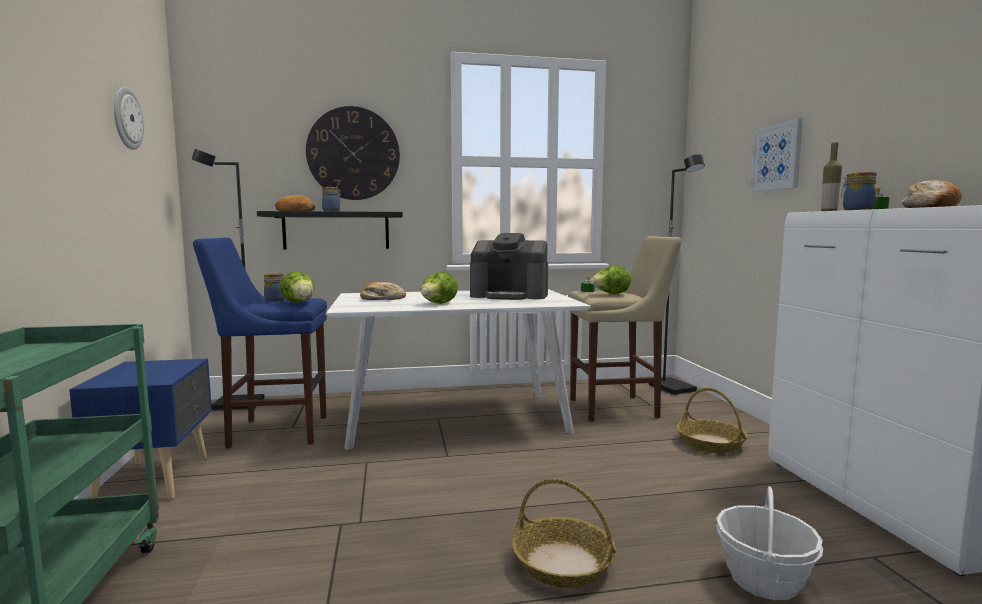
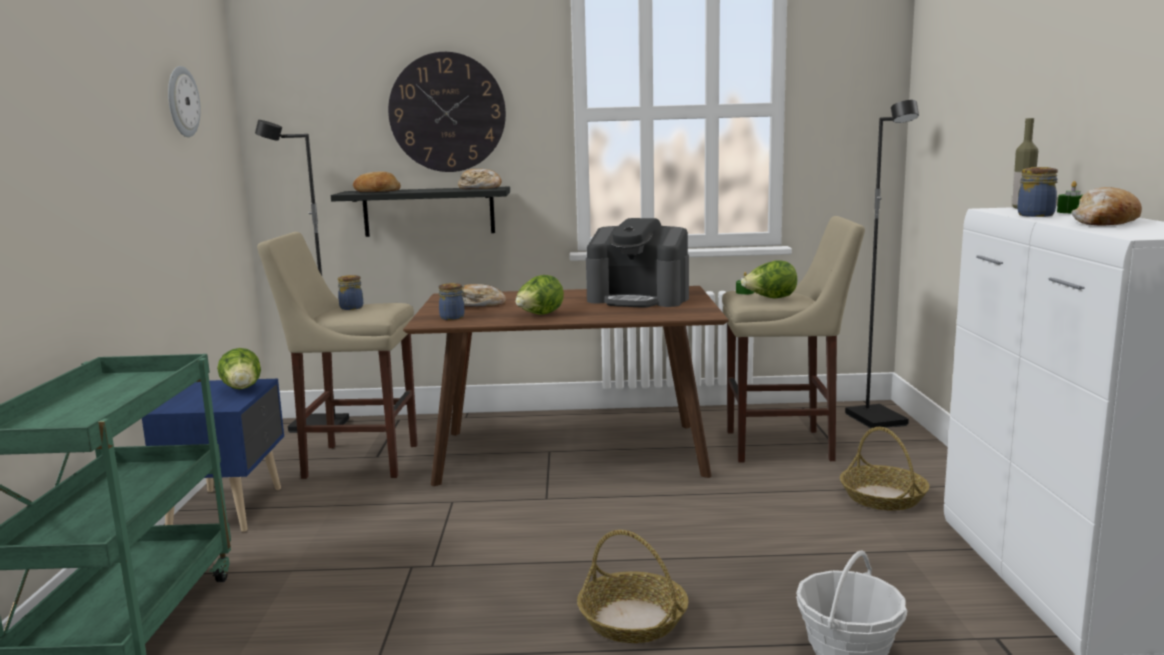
camera: 10 degrees right, 5 degrees up
(273, 431) = (355, 461): blue stool -> beige stool
(300, 303) = (378, 313): lettuce -> lettuce (242, 389)
(332, 211) = (420, 190): jar -> jar (453, 317)
(380, 211) = (480, 188): none -> bread
(457, 418) = (572, 452): white dining table -> brown dining table
(776, 157) = (998, 114): picture -> none

